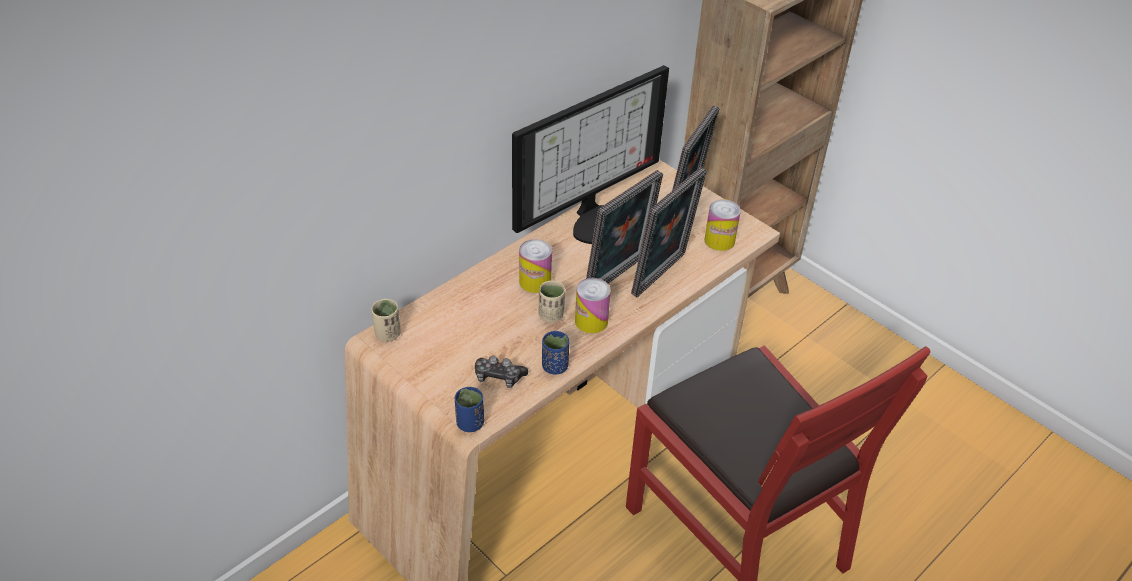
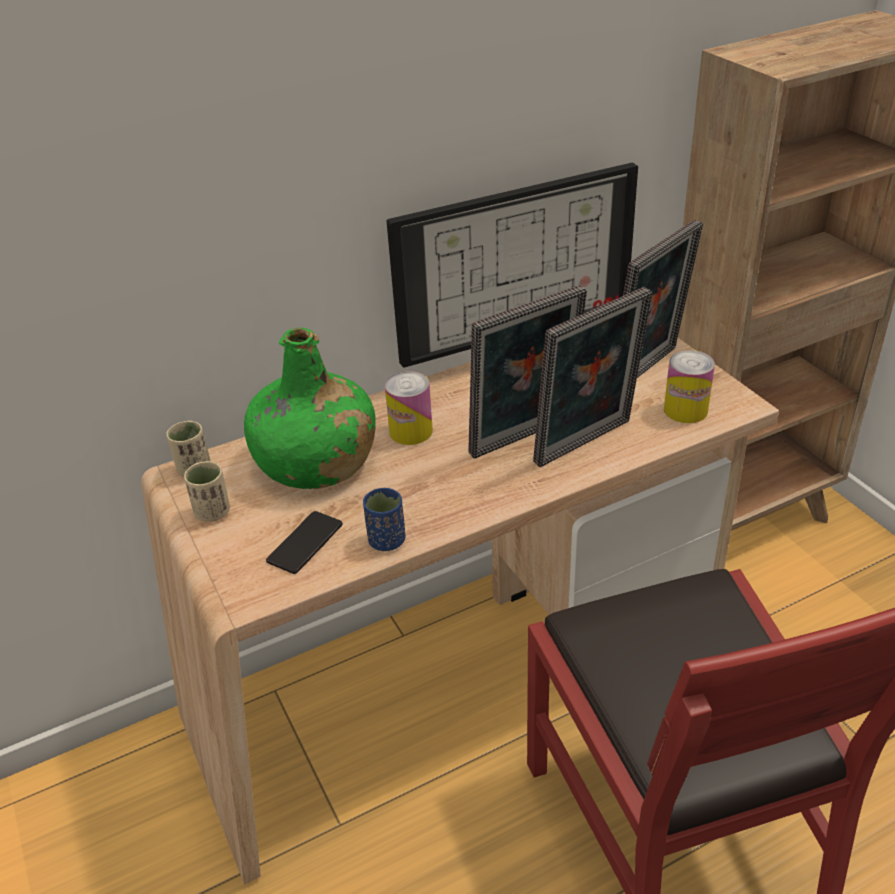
camera: 20 degrees right, 5 degrees down
(470, 423) = (236, 598): blue cup -> none
(476, 315) = (315, 462): none -> green bottle
(498, 377) = (305, 543): game controller -> phone
(551, 315) = (412, 475): beige cup -> beige cup (213, 512)
(591, 321) = (463, 489): can -> none

